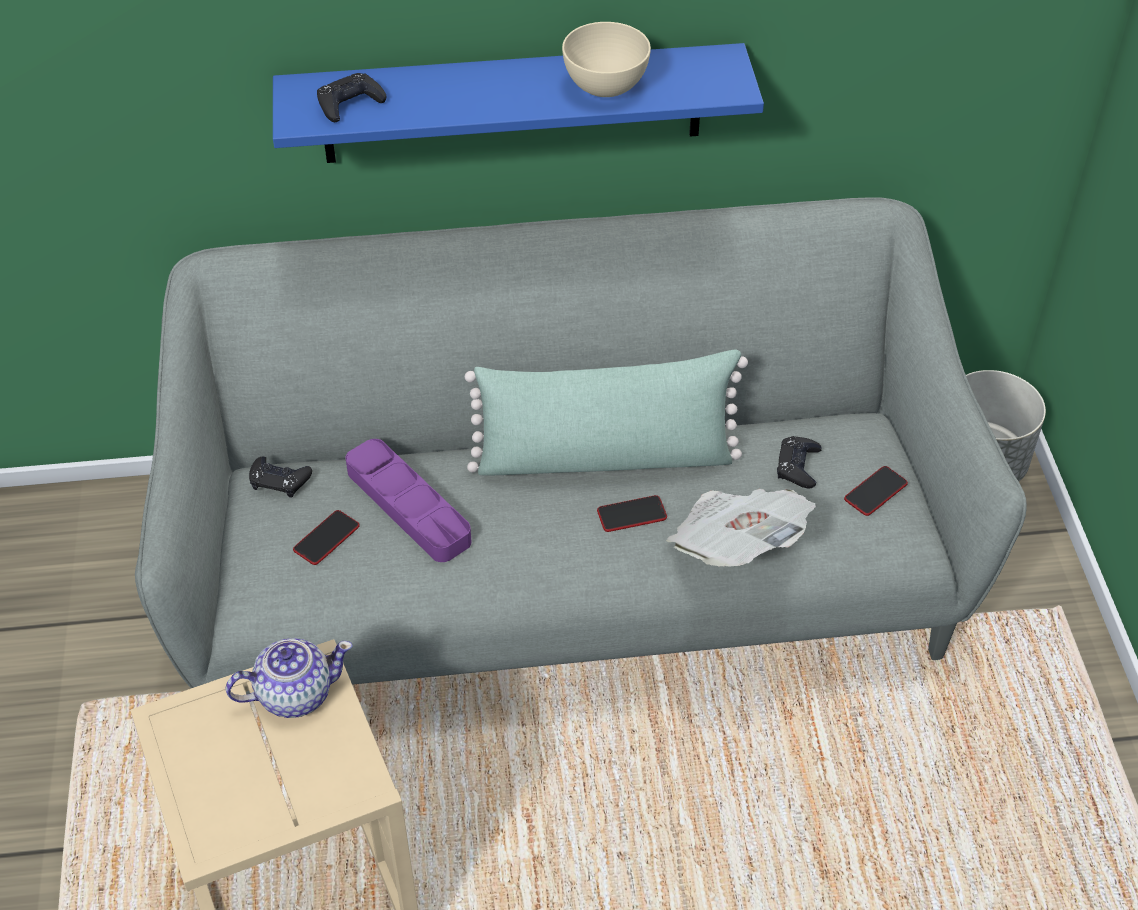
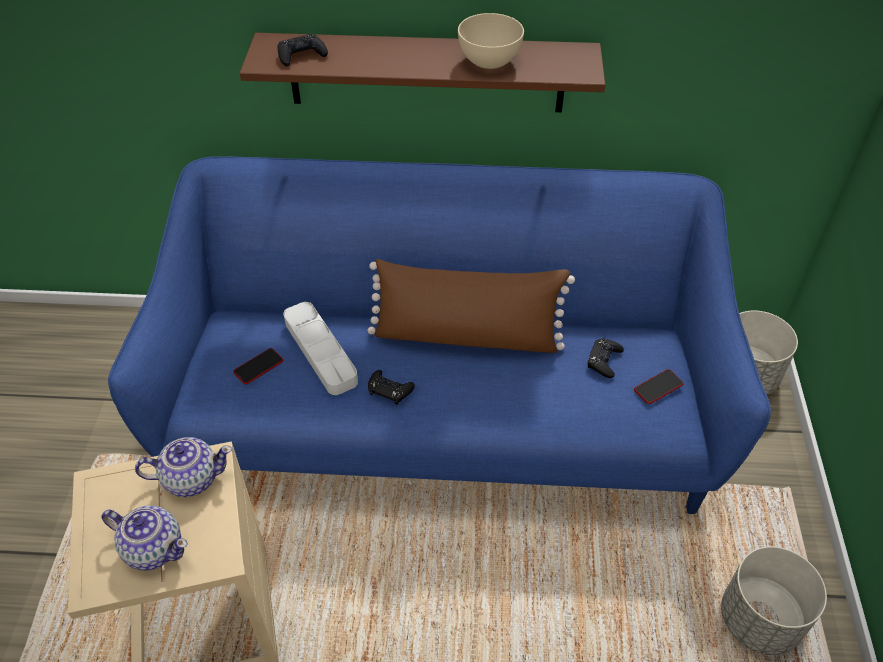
camera: 10 degrees right, 0 degrees up
(272, 787) = (153, 548): none -> teapot
(279, 480) = (238, 322): black game controller -> black game controller (389, 389)
(408, 506) = (320, 351): purple tray -> grey tray
(512, 103) = (426, 73): blue shelf -> brown shelf
(569, 574) = (442, 414): grey sofa -> blue sofa
(605, 457) = (467, 336): green pillow -> brown pillow
(631, 514) = (476, 379): phone -> none
(736, 546) = (547, 413): newspaper -> none
(1044, 781) = (758, 619): none -> grey planter

